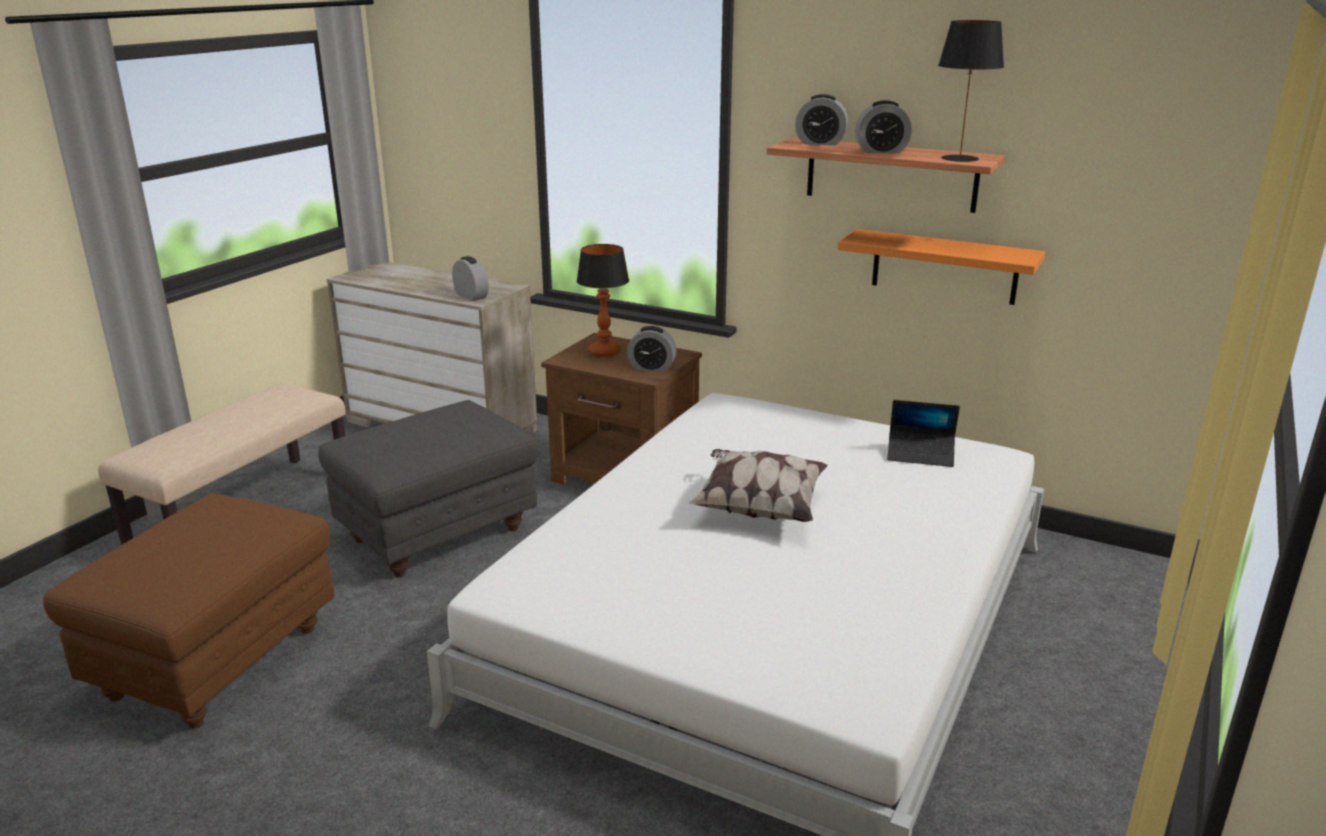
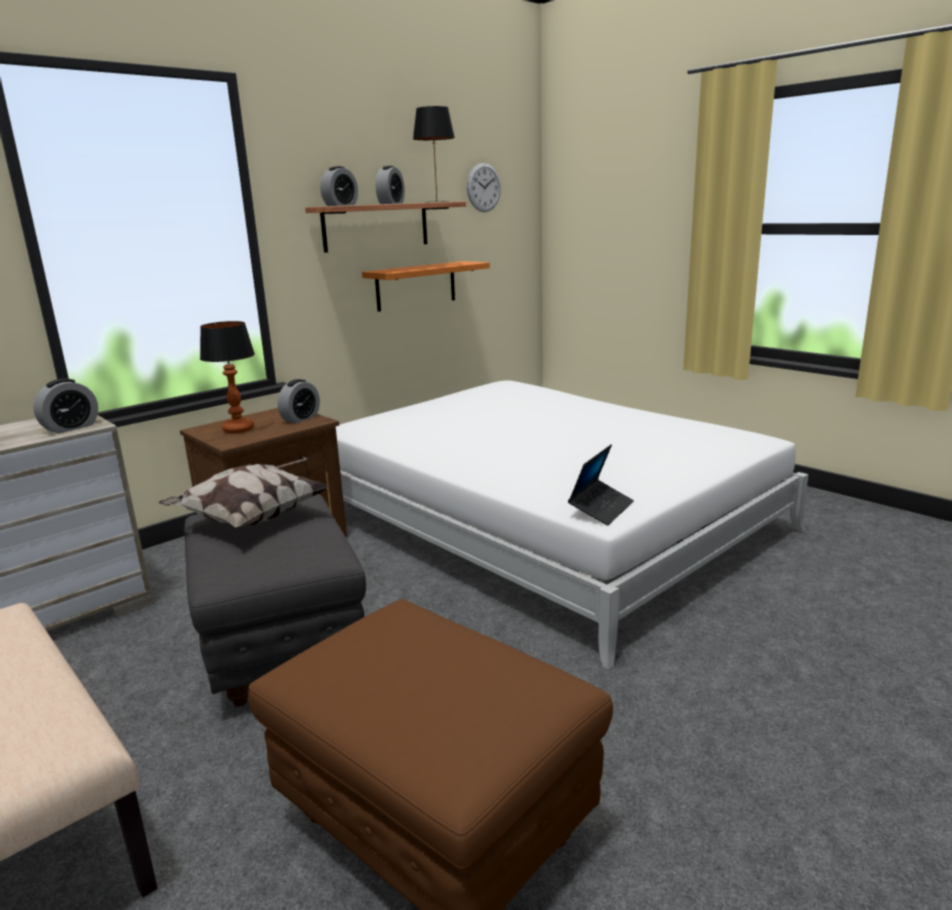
camera: 70 degrees left, 5 degrees down
(471, 296) = (71, 428): alarm clock -> alarm clock turned 150 degrees clockwise
(758, 507) = (531, 434): pillow -> pillow (248, 520)
(920, 454) = (494, 393): laptop -> laptop (601, 509)
(1121, 142) = (483, 187): none -> wall clock

